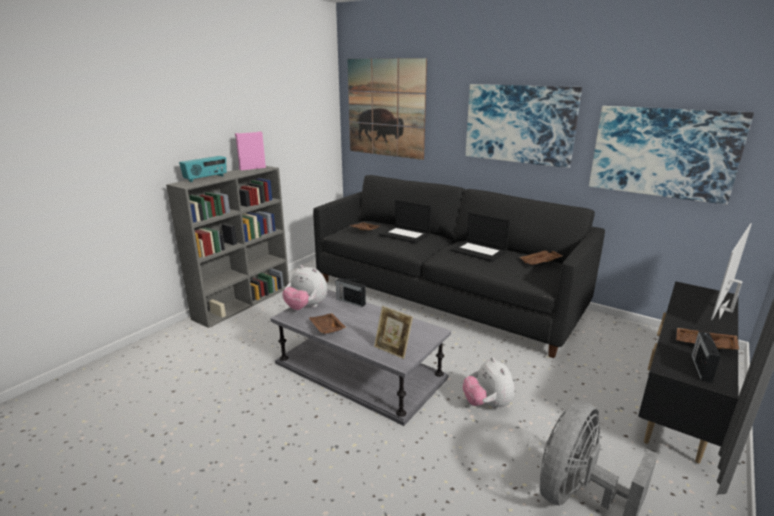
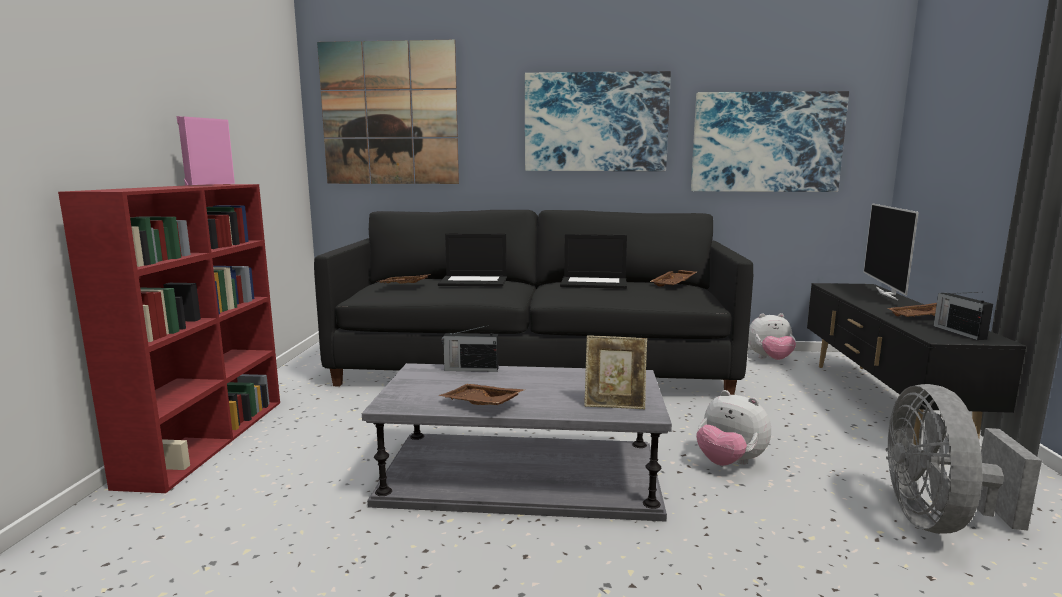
camera: 30 degrees left, 10 degrees down
(206, 178) = (140, 188): radio -> none
(244, 302) = (208, 439): grey bookcase -> red bookcase
(306, 307) = (408, 388): plush toy -> plush toy (770, 359)

